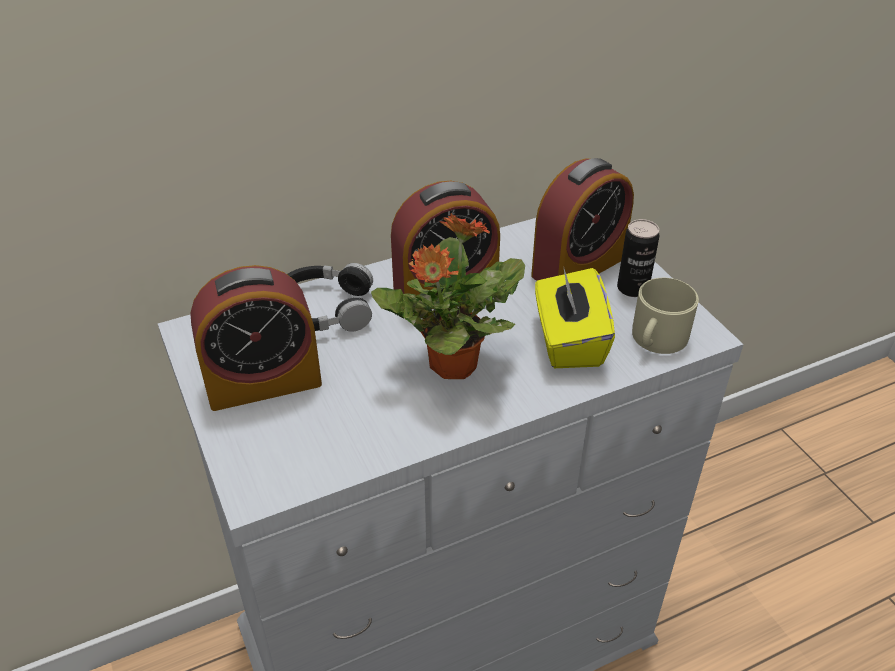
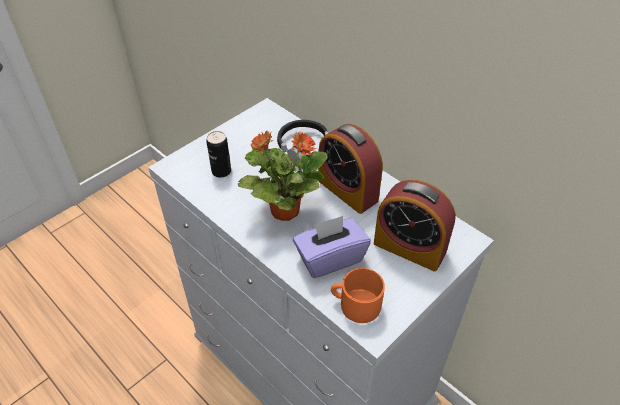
camera: 70 degrees right, 5 degrees up
(263, 382) = (241, 145): alarm clock -> none
(568, 341) = (330, 258): yellow tissue box -> purple tissue box
(632, 288) = (403, 282): can -> can (221, 171)
(656, 339) = (355, 304): beige mug -> orange mug

